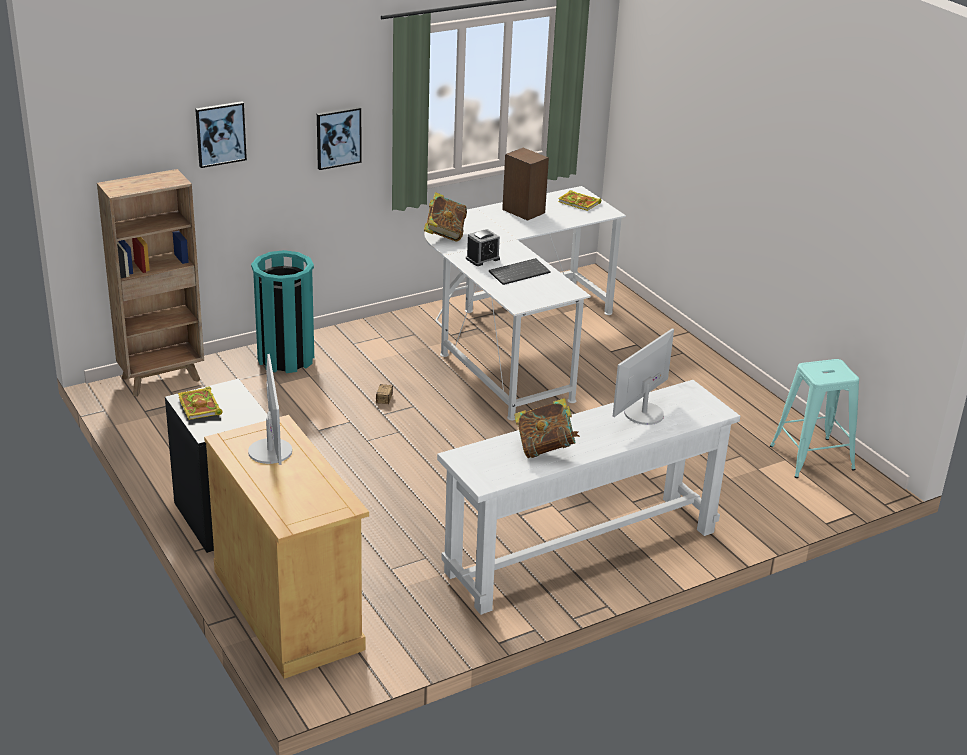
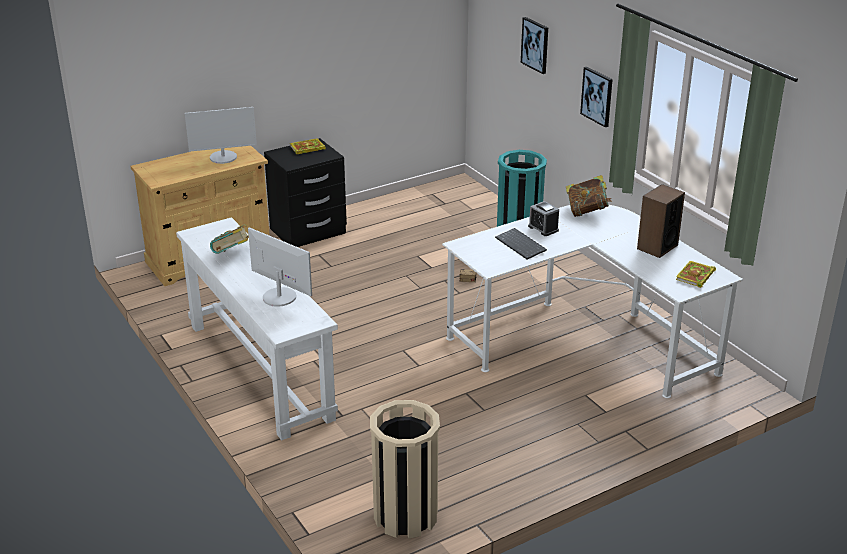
camera: 90 degrees right, 0 degrees up
(162, 379) = (475, 195): brown bookcase -> none
(812, 458) = (405, 516): turquoise stool -> beige trash can

